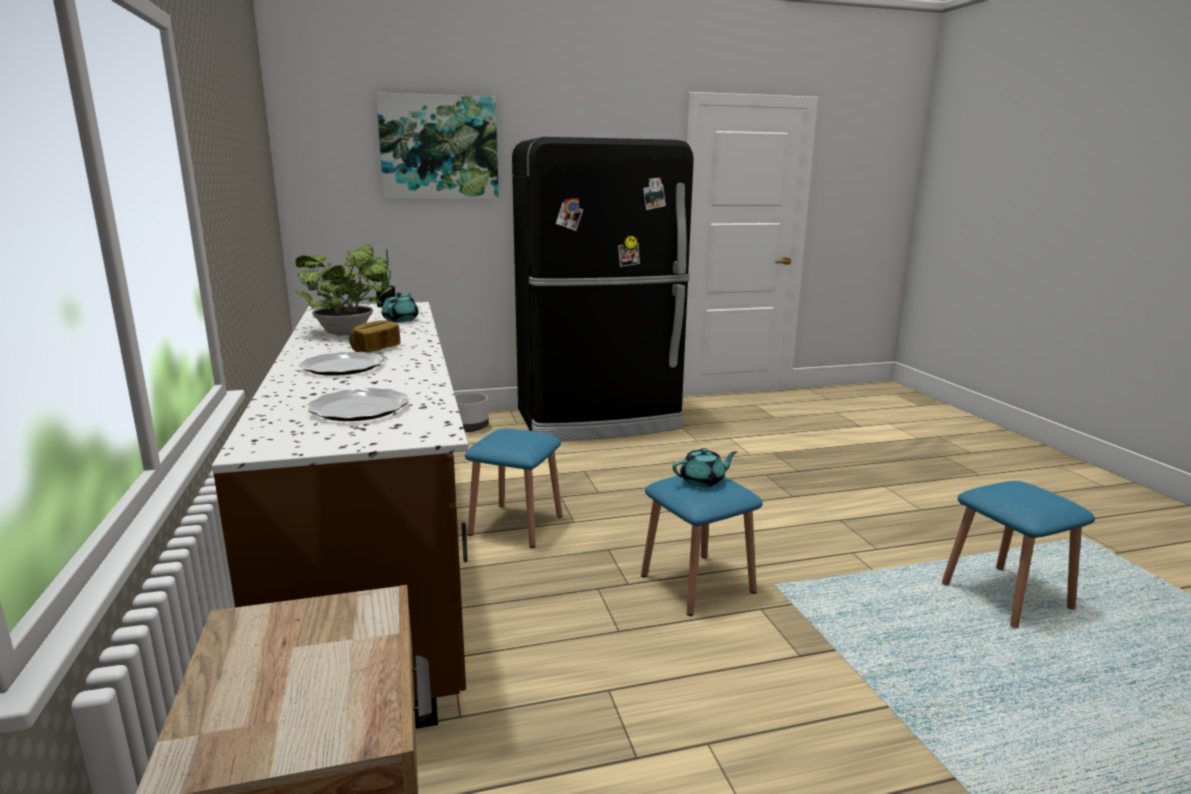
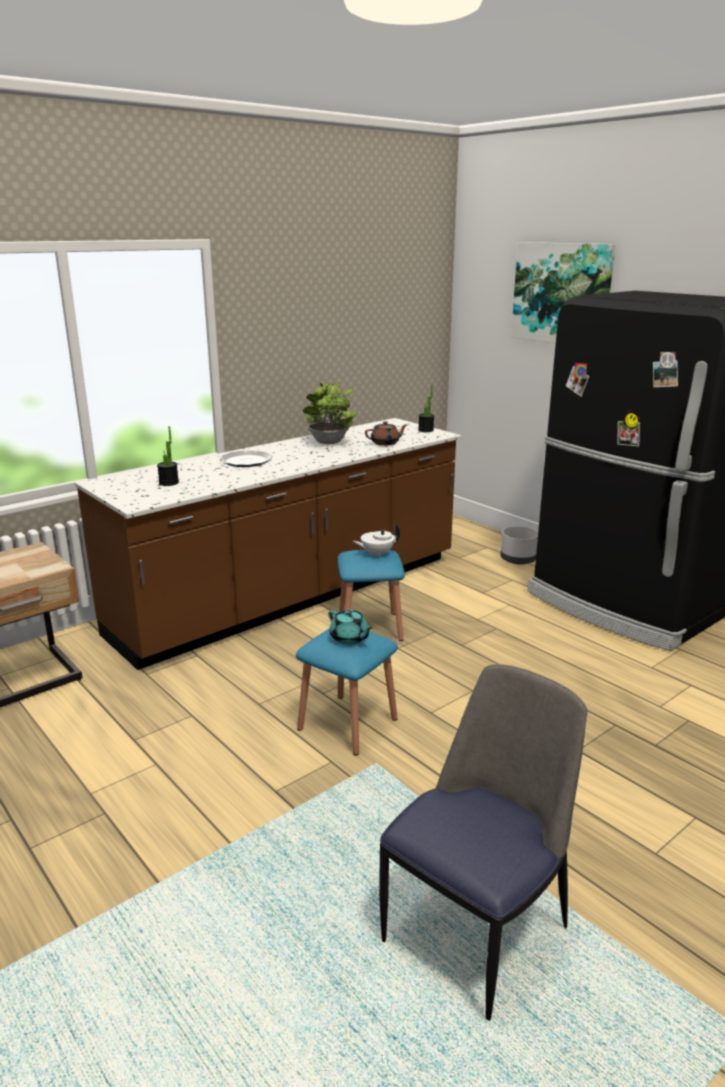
camera: 65 degrees right, 5 degrees up
(360, 408) = (169, 483): plate -> potted plant
(375, 349) = (296, 457): bread -> none
(401, 320) = (385, 443): turquoise teapot -> brown teapot
(512, 433) = (376, 554): none -> white teapot
(1006, 596) = (478, 929): blue stool -> chair

